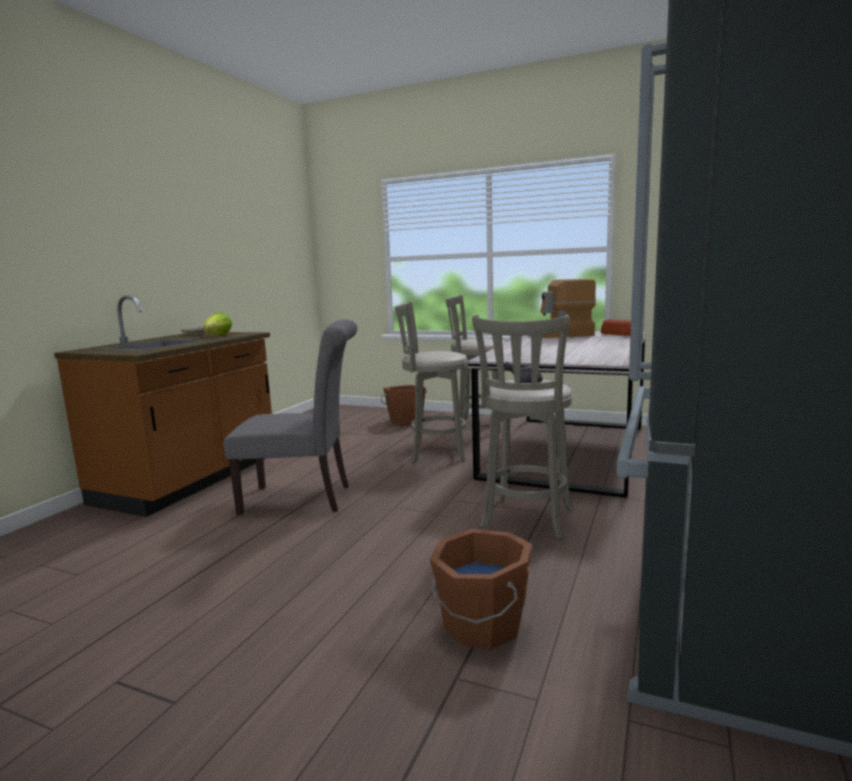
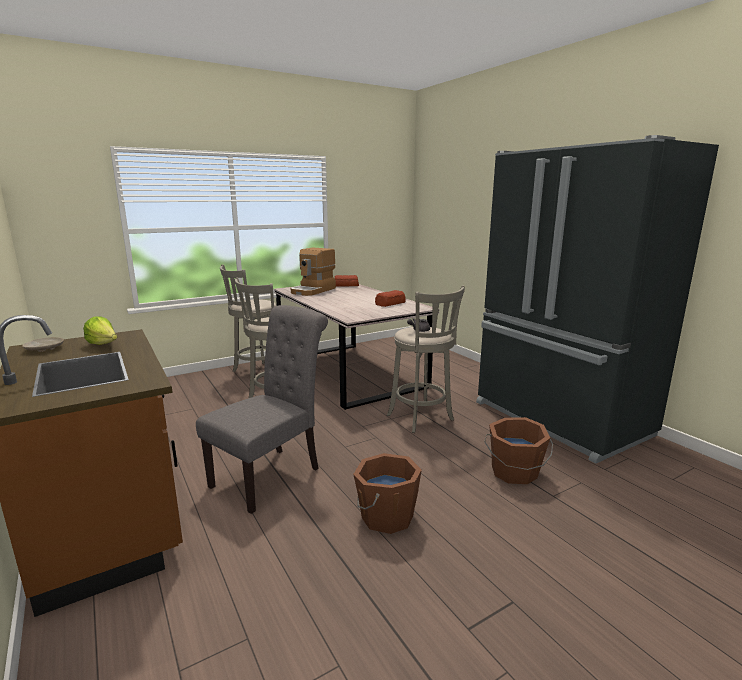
camera: 55 degrees left, 5 degrees up
(406, 420) = (188, 387): brown bucket -> brown bucket (385, 516)
(592, 353) = (390, 303): none -> bread

